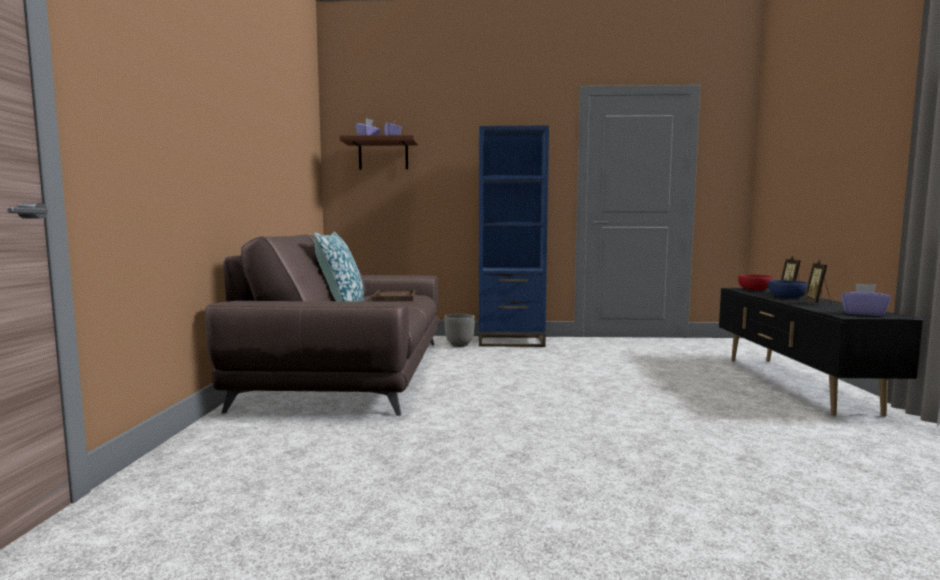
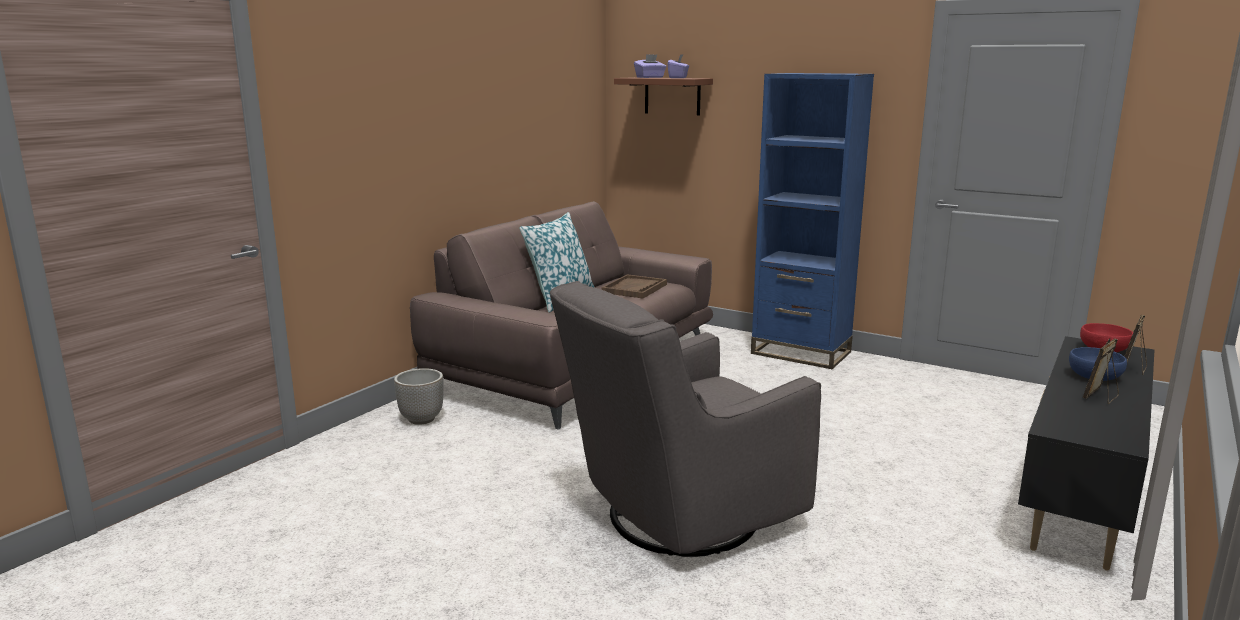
camera: 30 degrees right, 10 degrees up
(459, 345) = (730, 347): planter -> planter (421, 419)
(602, 456) = (677, 518): none -> grey armchair
(863, 313) = (1091, 431): purple tissue box -> none

